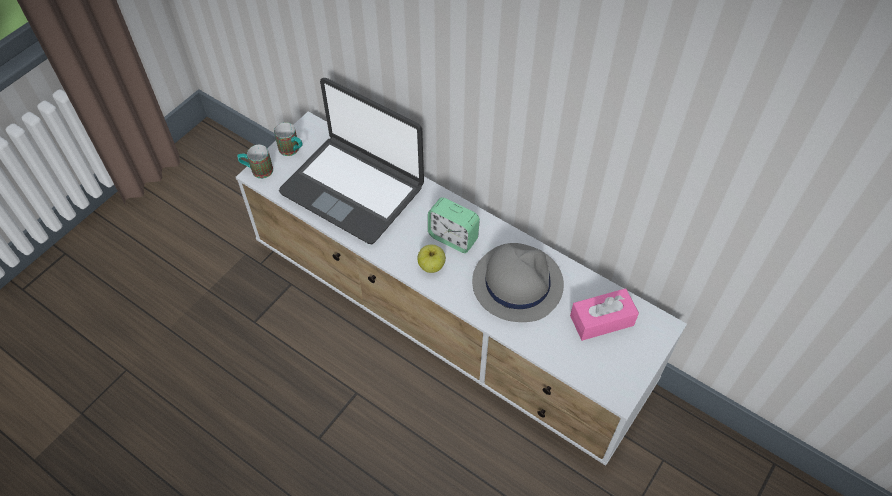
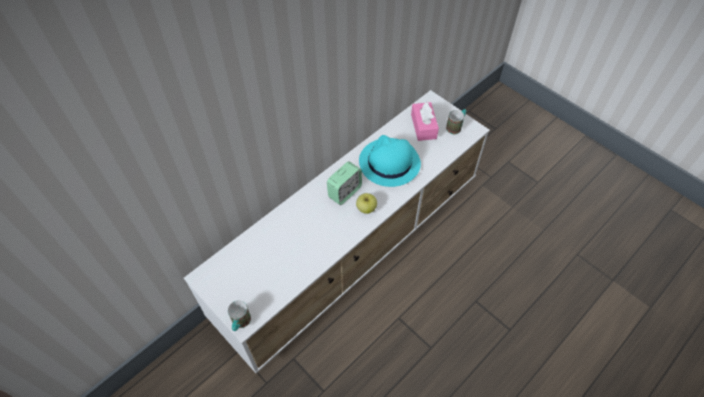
camera: 80 degrees left, 0 degrees up
(292, 150) = (226, 293): mug -> mug (455, 127)
(353, 189) = (282, 251): laptop -> none
(517, 283) = (389, 163): grey hat -> turquoise hat

